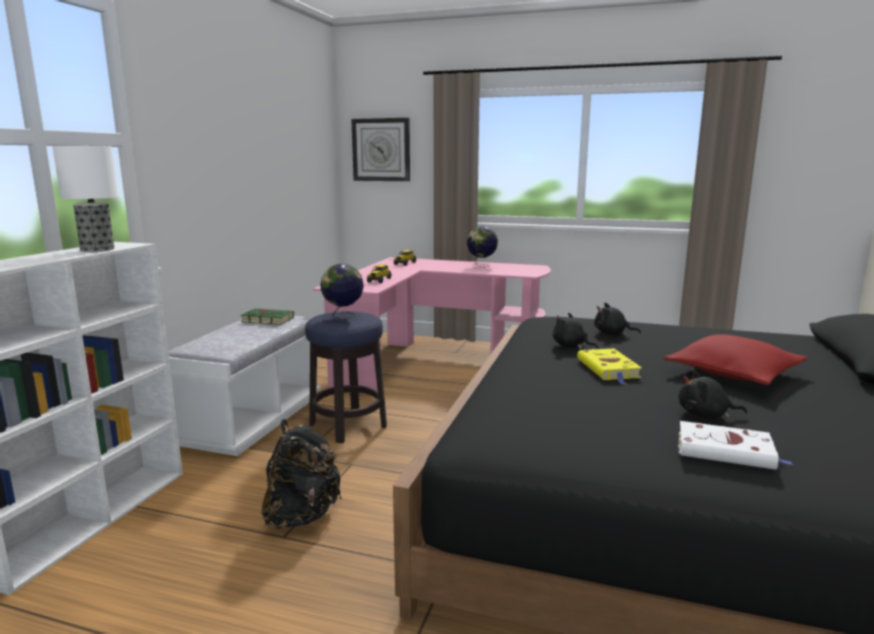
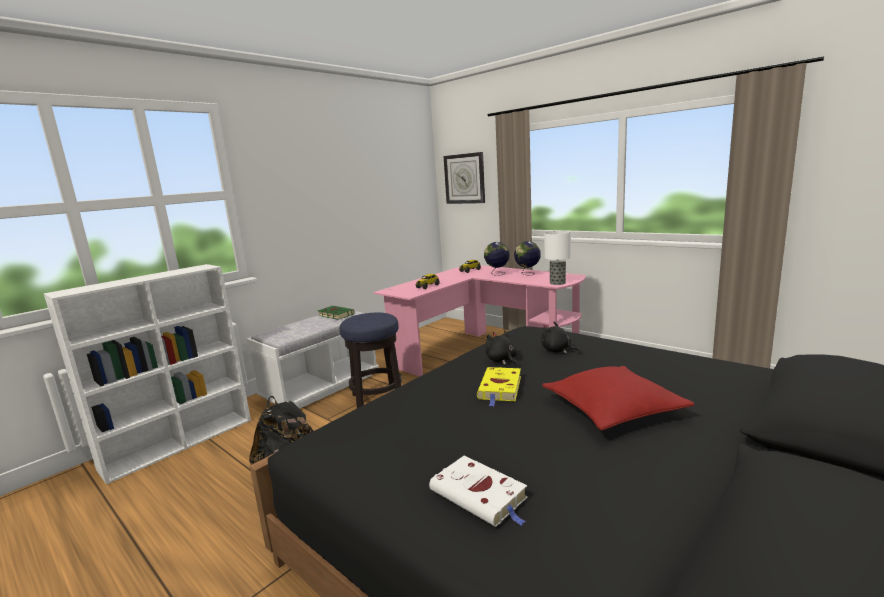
camera: 25 degrees right, 0 degrees up
(98, 249) = (180, 272): table lamp -> table lamp (558, 283)
(343, 317) = (368, 318): globe -> globe (497, 274)
(706, 415) = (516, 452): black plush toy -> none

